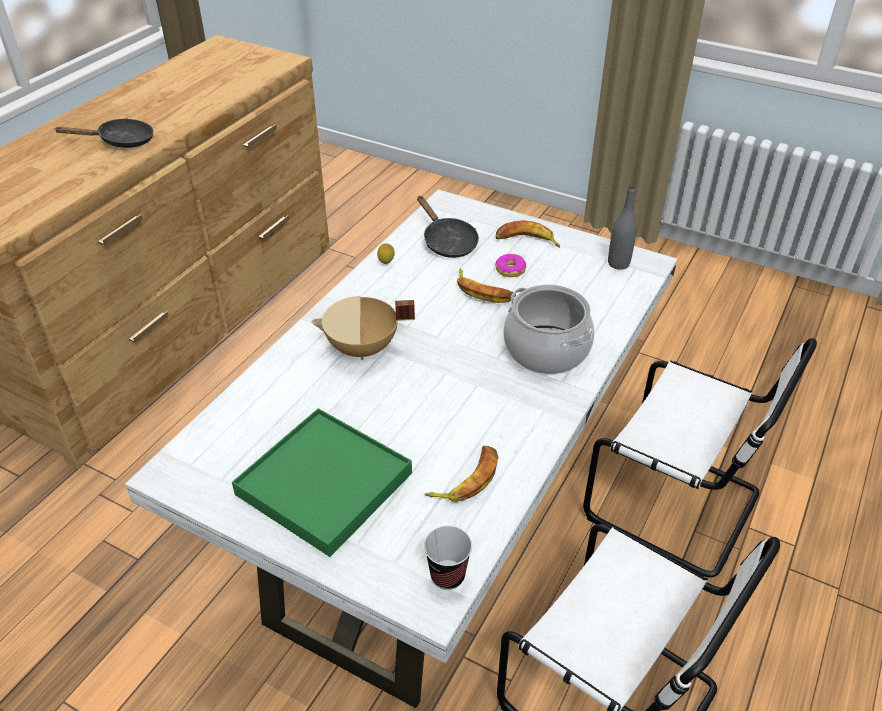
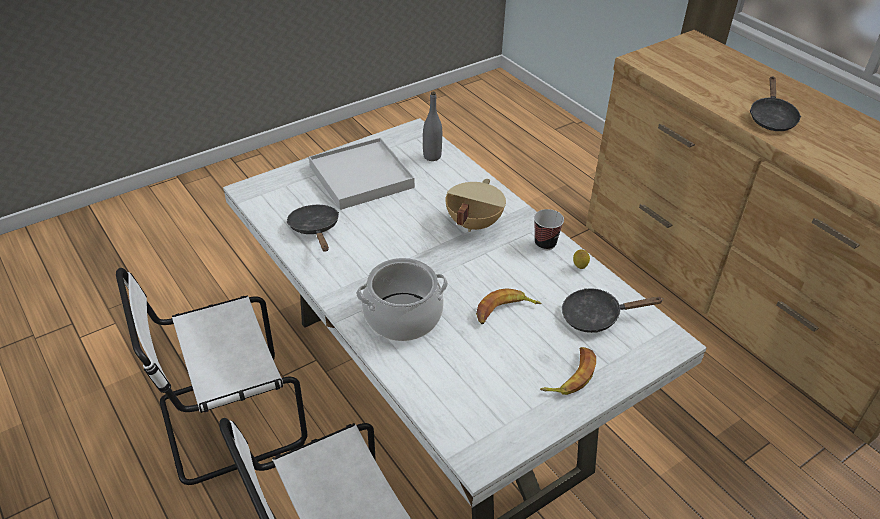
camera: 115 degrees right, 0 degrees up
(324, 484) = (361, 177): green tray -> white tray
(447, 576) = (259, 200): cup -> cup (545, 243)
(467, 479) = (315, 229): banana -> black frying pan
(510, 270) = (527, 342): donut -> none
(618, 263) = (492, 431): grey bottle -> grey bottle (432, 156)

